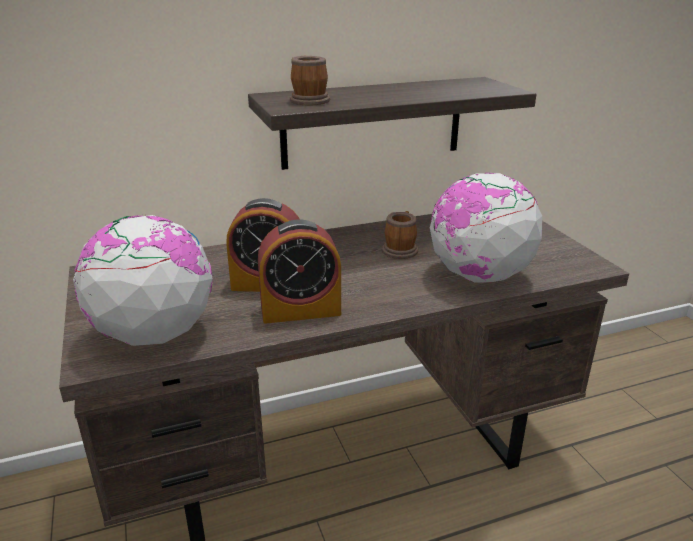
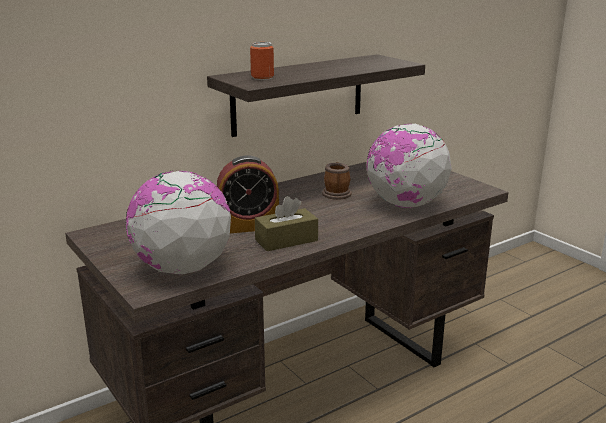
camera: 15 degrees left, 5 degrees down
(300, 310) = (286, 240): alarm clock -> brown tissue box
(308, 100) = (262, 78): mug -> can

